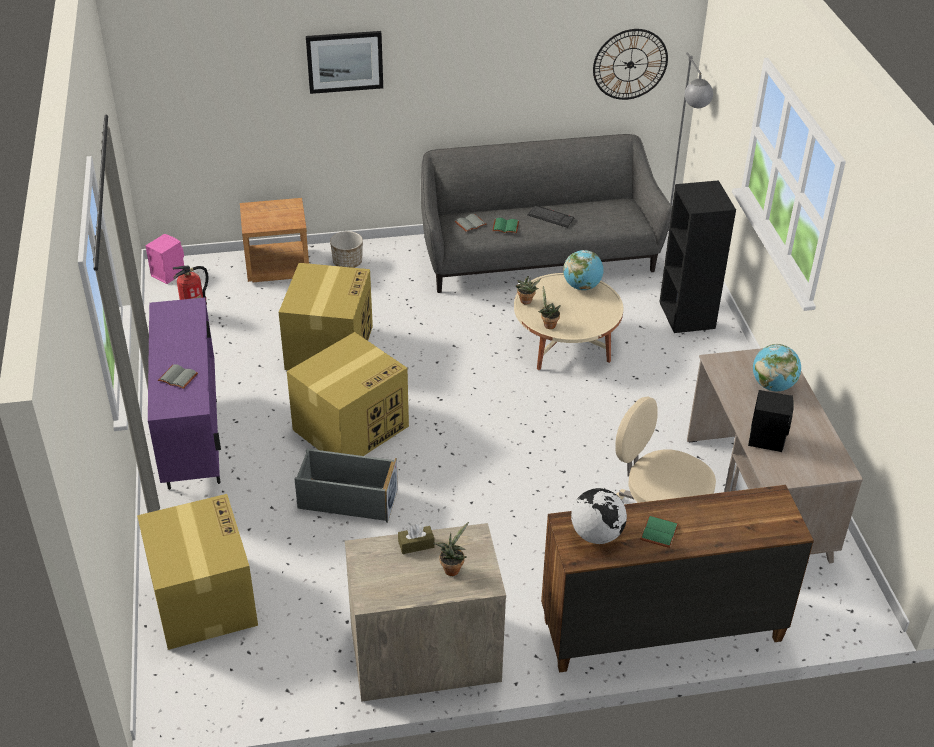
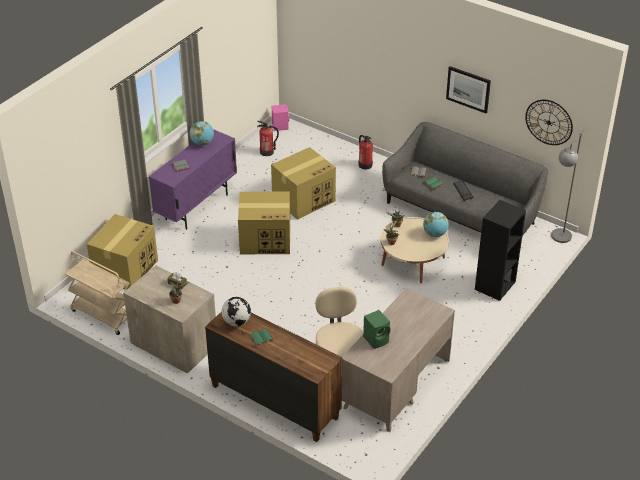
camera: 45 degrees right, 0 degrees up
(261, 693) = (102, 315): none -> beige cart
(278, 266) = (331, 149): brown nightstand -> none
(345, 61) = (388, 50): picture -> picture (468, 89)
(347, 262) = (365, 165): planter -> fire extinguisher
(347, 499) = (224, 267): grey storage box -> none
(767, 438) = (377, 339): black speaker -> green speaker
(773, 385) = (417, 321): globe -> globe (202, 143)

